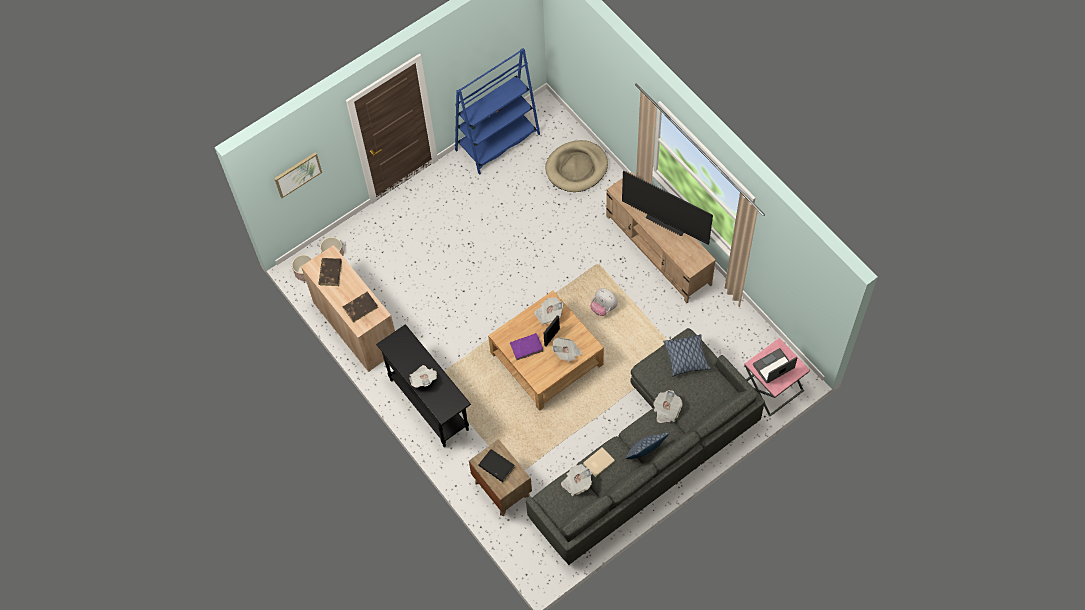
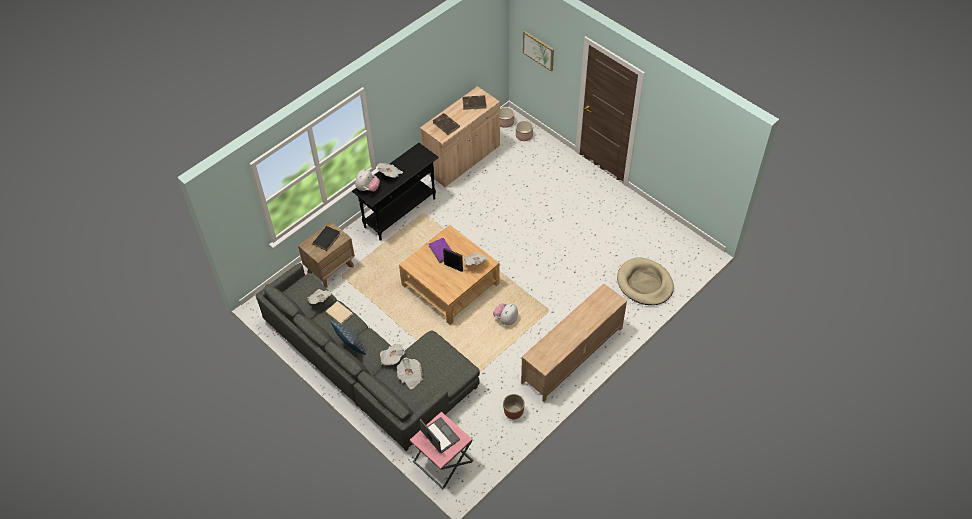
camera: 80 degrees right, 10 degrees down
(442, 406) = (368, 188): none -> plush toy
(497, 142) = (656, 224): blue bookcase -> none
(567, 352) = (440, 279): newspaper -> newspaper (410, 377)
(665, 224) = (575, 332): television -> none
(686, 357) = (446, 369): pillow -> none
(721, 315) = (513, 412): none -> planter

